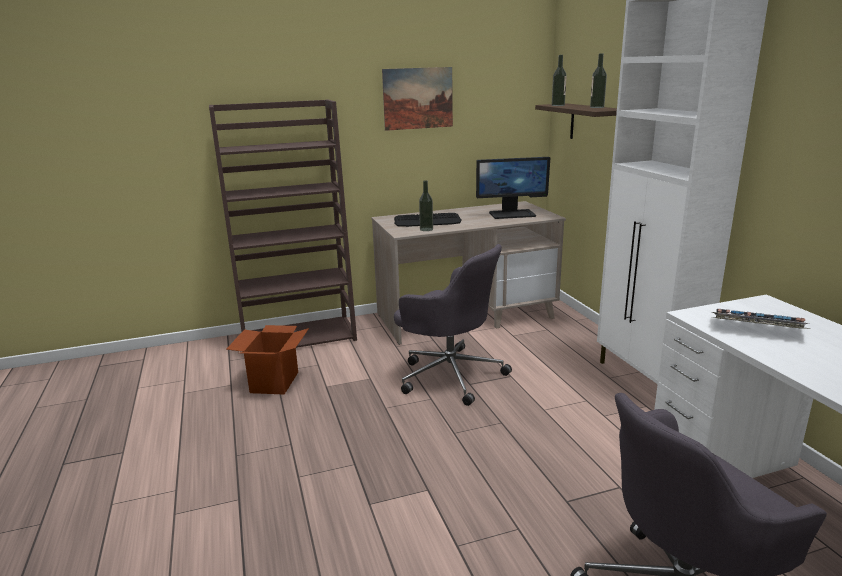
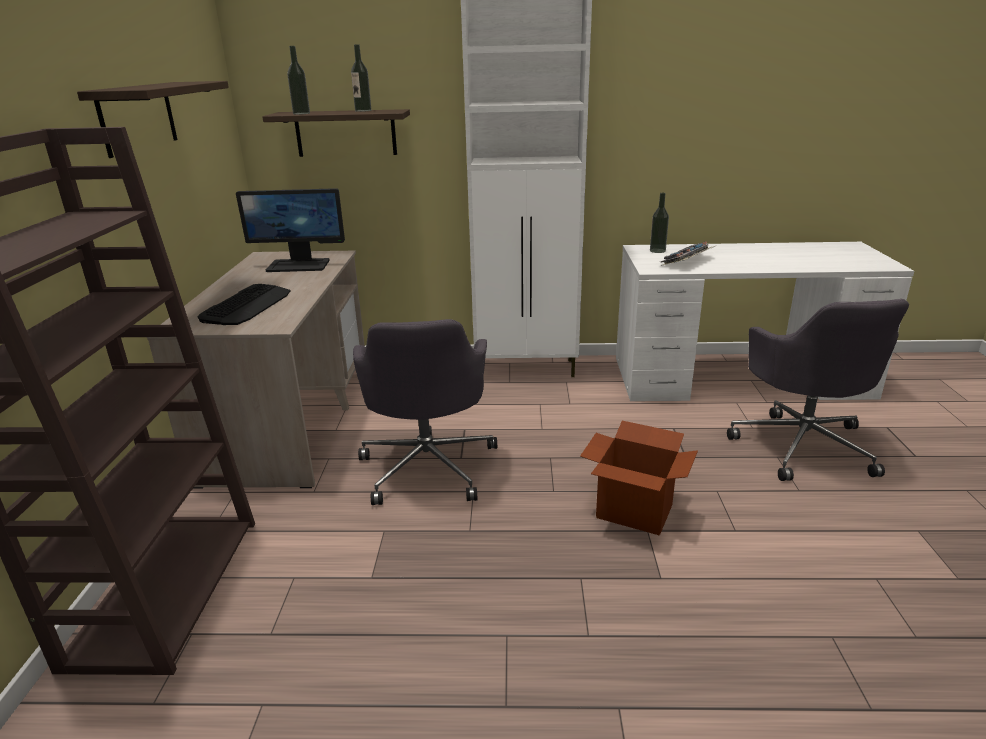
camera: 70 degrees left, 5 degrees up
(274, 382) = (306, 638): cardboard box -> cardboard box (633, 511)
(418, 98) = (138, 117): picture -> shelf
(426, 229) = (285, 311): bottle -> bottle (657, 251)
(450, 374) = (428, 466): grey office chair -> grey office chair turned 120 degrees clockwise
(512, 214) = (299, 265): monitor -> monitor turned 75 degrees clockwise

